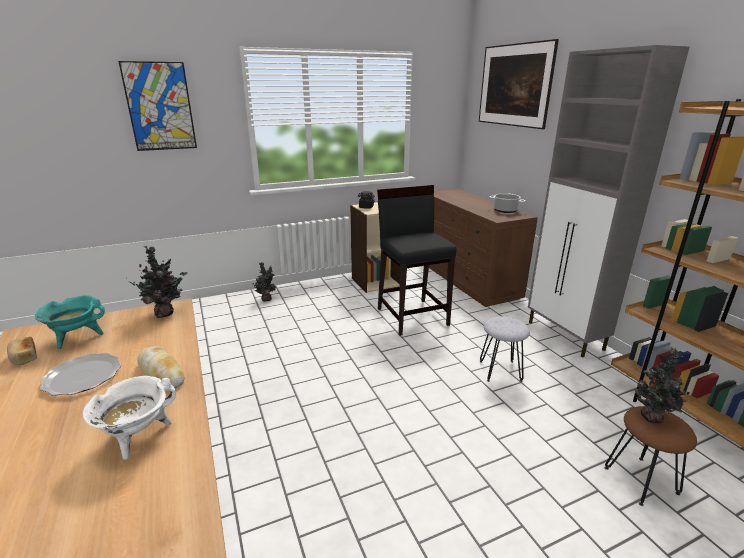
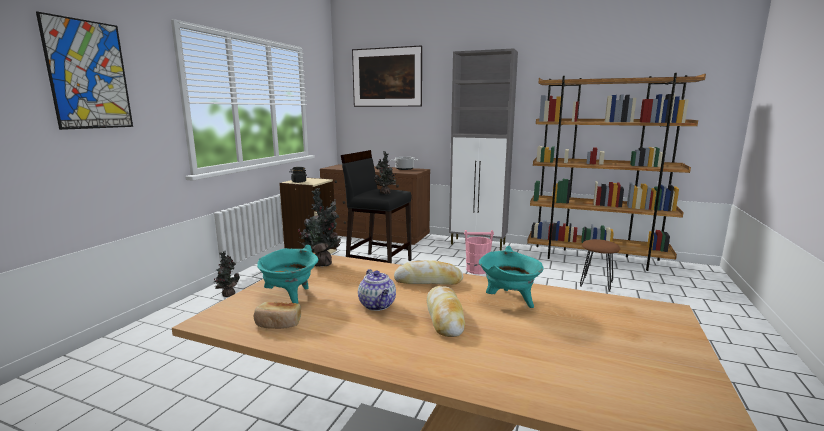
camera: 45 degrees left, 10 degrees down
(71, 419) = (445, 317): none -> bread
(82, 377) = (378, 305): plate -> teapot
(138, 437) = (509, 301): white cooking pot -> turquoise cooking pot
(500, 371) = (477, 270): grey stool -> pink bucket
(652, 419) = (596, 242): potted plant -> potted plant (385, 193)

